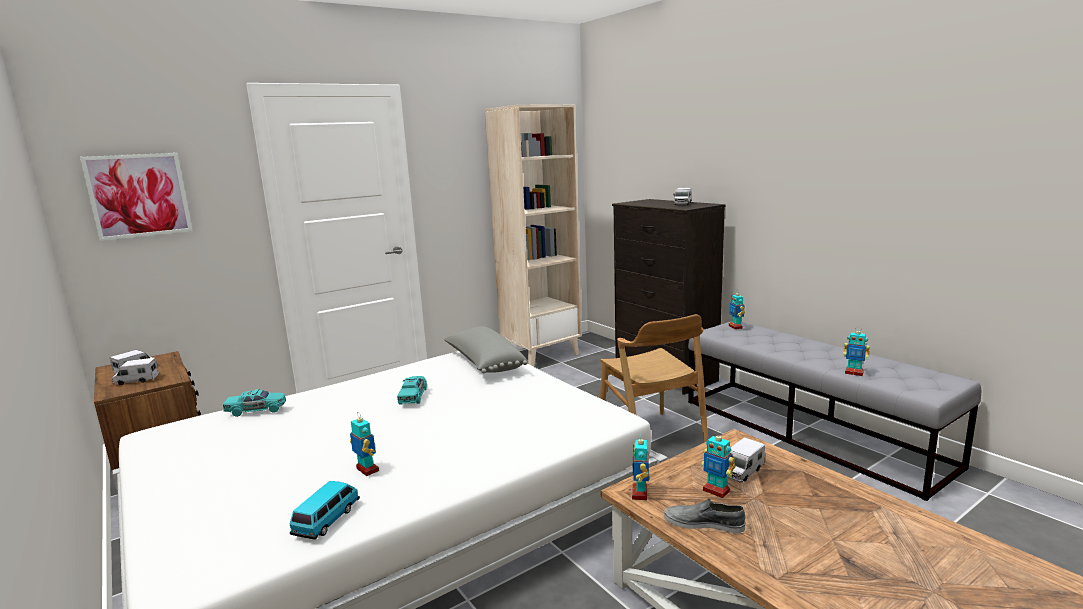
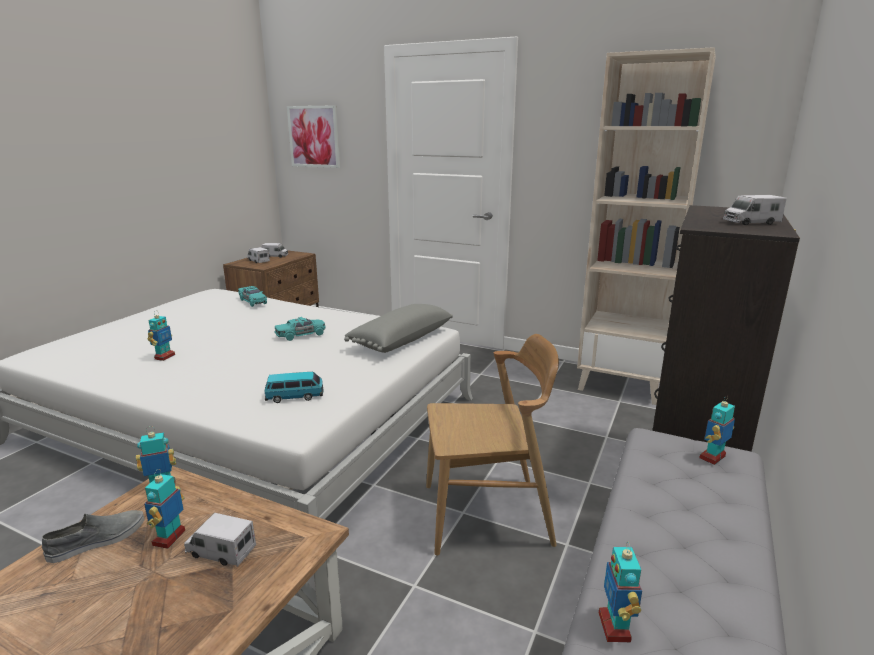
camera: 60 degrees right, 5 degrees up
(327, 520) = (95, 367): toy car -> toy car (295, 397)
(651, 437) = (487, 515): brown chair -> brown chair turned 135 degrees counterclockwise
(704, 523) = (98, 540): grey shoe -> grey shoe turned 60 degrees clockwise

